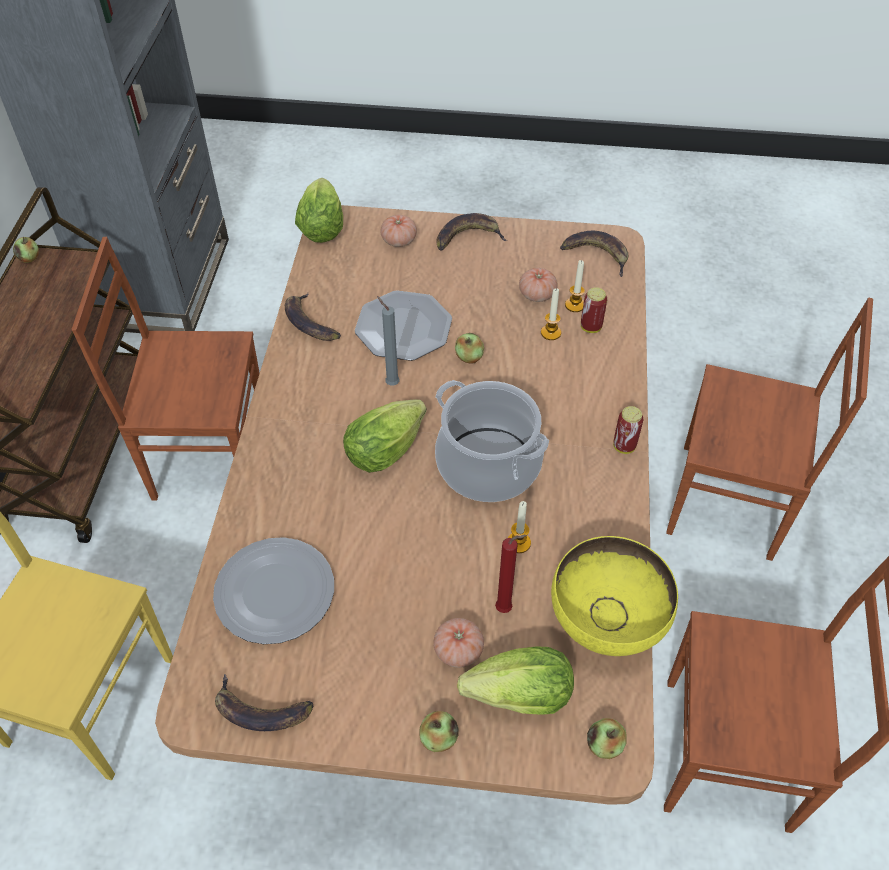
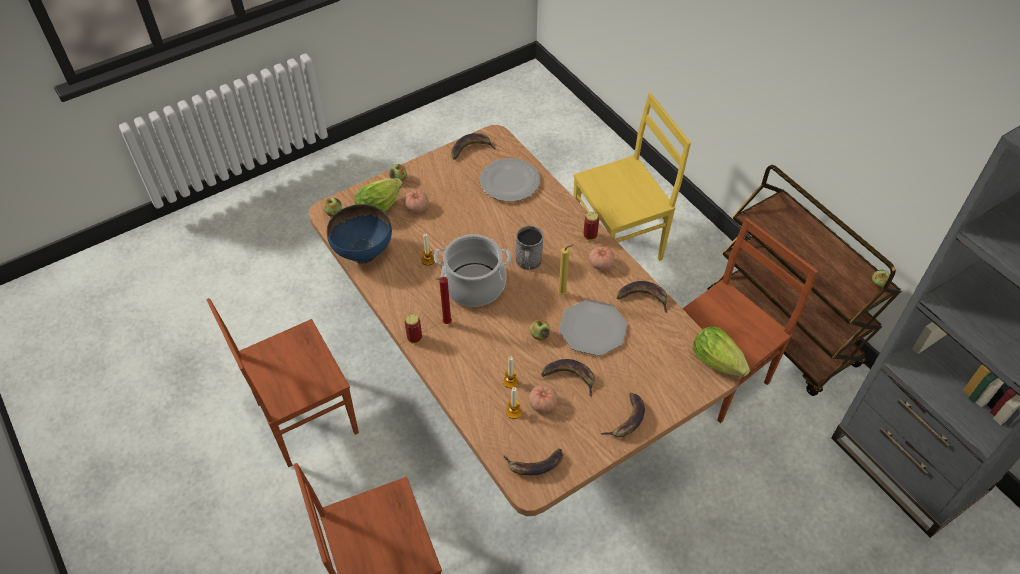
camera: 140 degrees right, 0 degrees up
(389, 448) = (528, 263): lettuce -> grey mug
(390, 383) = (563, 294): grey candle -> yellow candle
(399, 240) = (663, 385): tomato -> tomato (601, 264)
(482, 300) = (570, 377): none -> banana
(506, 609) = (410, 232): red candle -> red candle (446, 323)
(591, 327) = (491, 402): can -> can (590, 236)
(605, 624) = (363, 252): yellow bowl -> blue bowl

